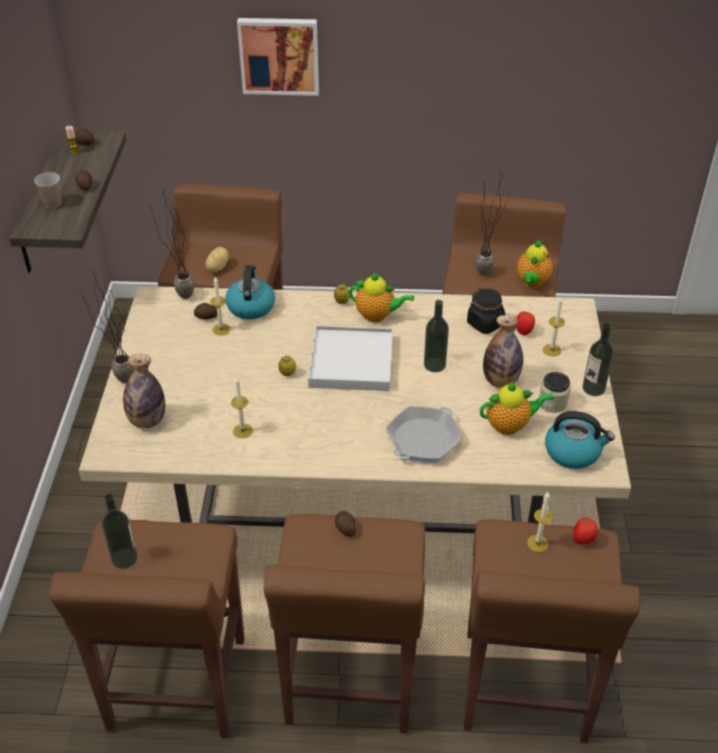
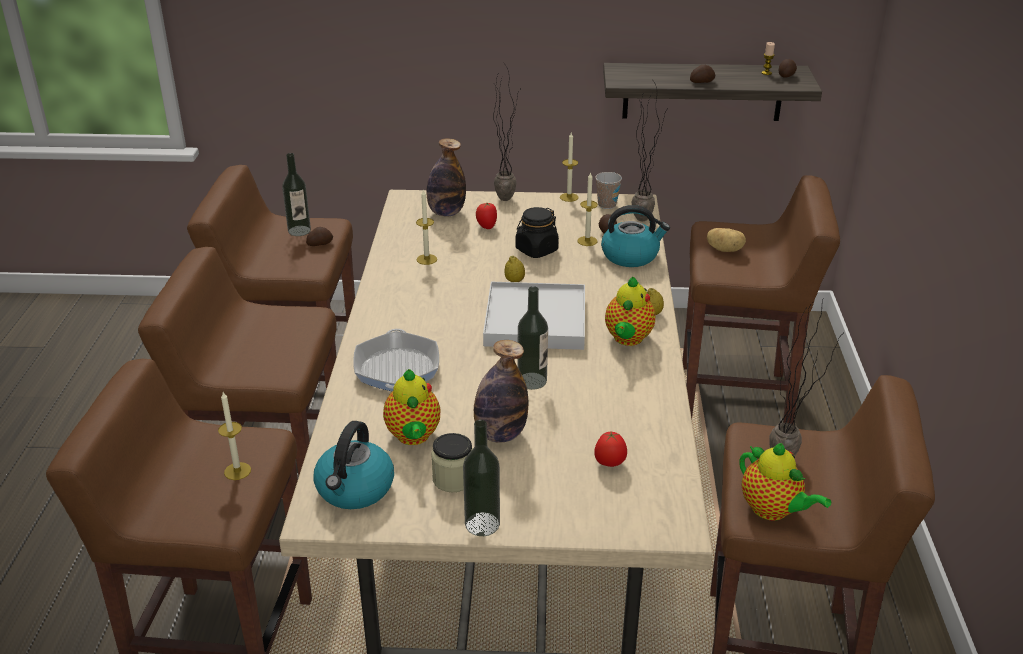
camera: 90 degrees right, 10 degrees down
(53, 203) = (665, 72): cup -> cup (607, 205)
(279, 55) = (960, 93): picture -> none
(345, 528) = (300, 338): potato -> potato (319, 243)
(423, 440) = (397, 368): frying pan -> frying pan turned 135 degrees counterclockwise
(485, 324) = (622, 428): black jar -> black jar (536, 250)
(532, 282) = (773, 510): teapot -> teapot turned 150 degrees counterclockwise
(551, 350) = (568, 489): candle -> candle (569, 197)
(583, 540) = (230, 511): tomato -> tomato (486, 227)

